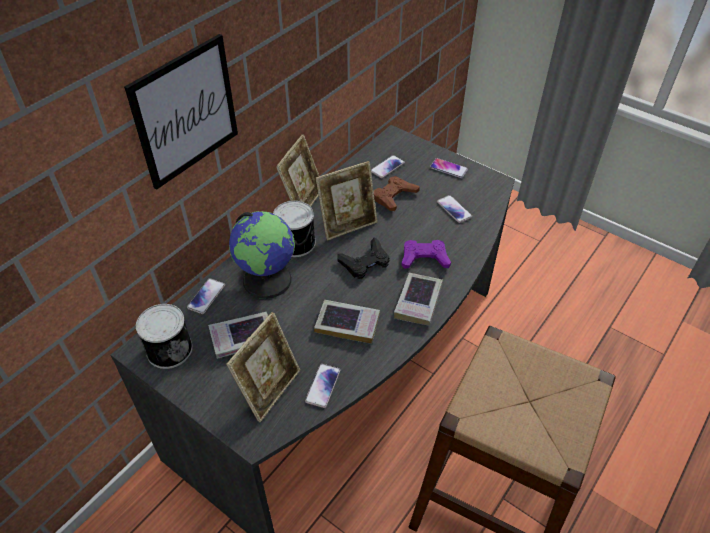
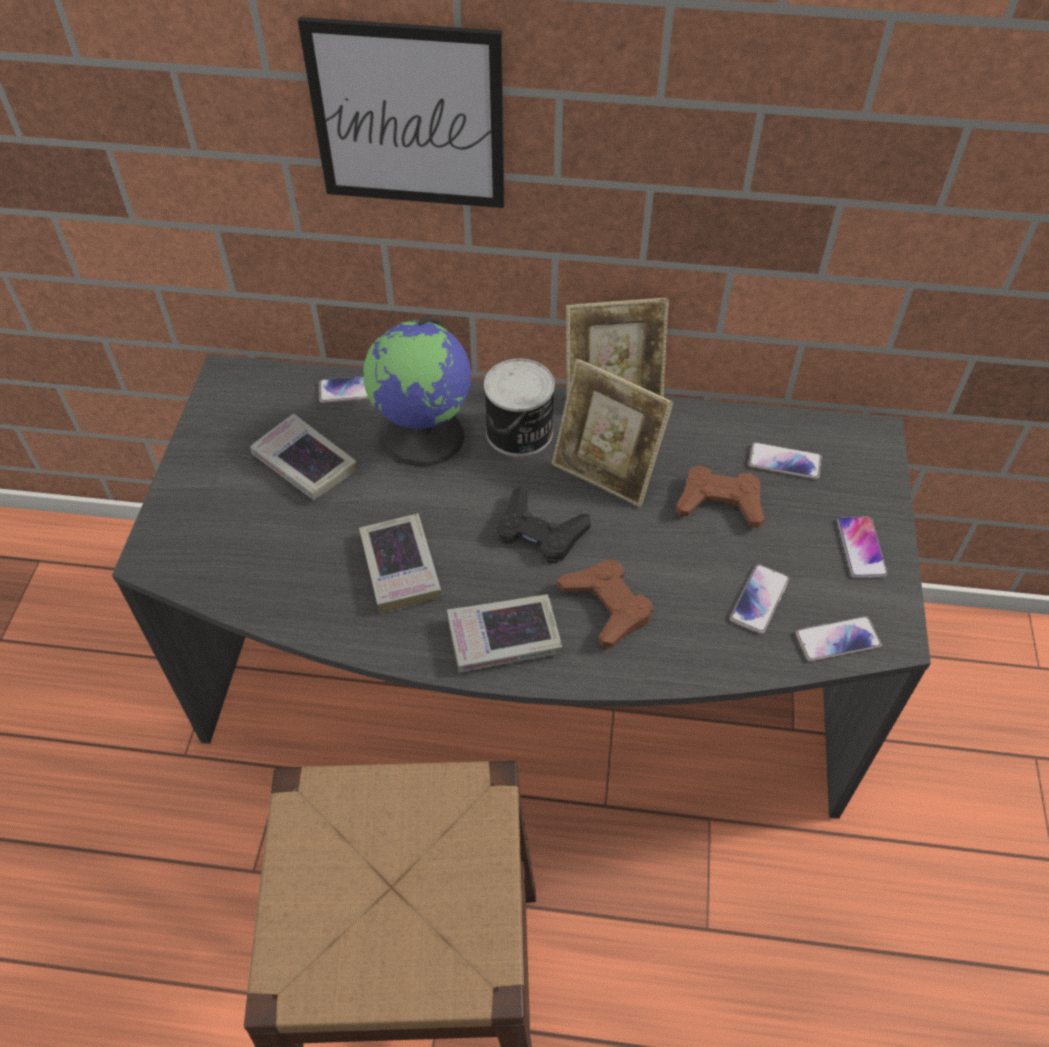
camera: 60 degrees right, 5 degrees up
(169, 349) = (245, 401): can -> none
(269, 389) = (235, 534): picture frame -> none
(322, 386) = (272, 590): phone -> phone (837, 639)
(424, 258) = (607, 606): purple game controller -> brown game controller

